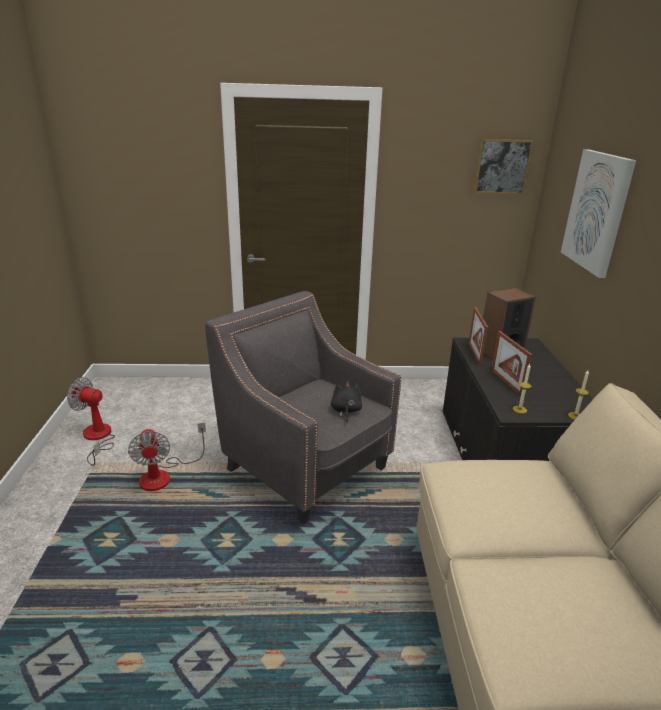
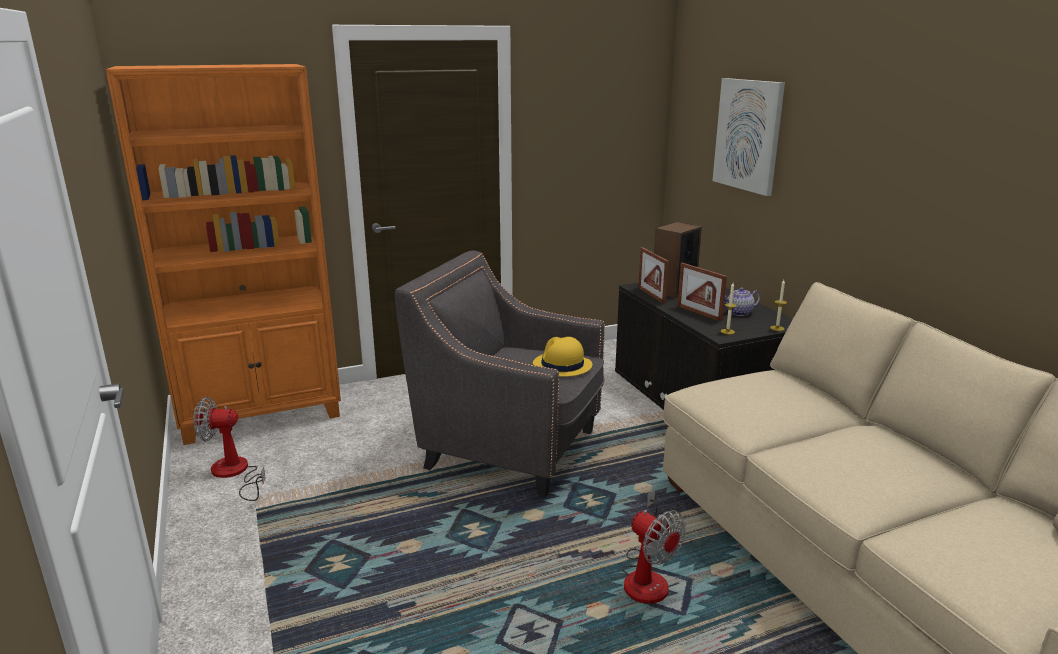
camera: 20 degrees left, 5 degrees down
(149, 392) = (263, 415): none -> orange bookcase
(164, 475) = (353, 490): fan -> fan (647, 576)
(345, 411) = (562, 365): black plush toy -> yellow hat
(502, 166) = (632, 103): picture -> none
(548, 389) = (739, 313): none -> teapot

